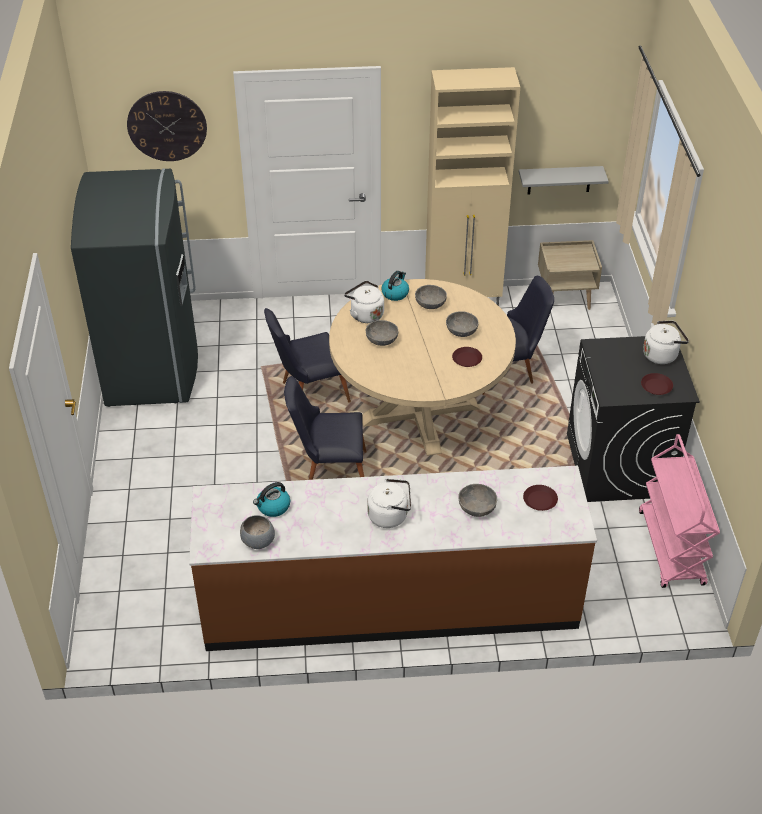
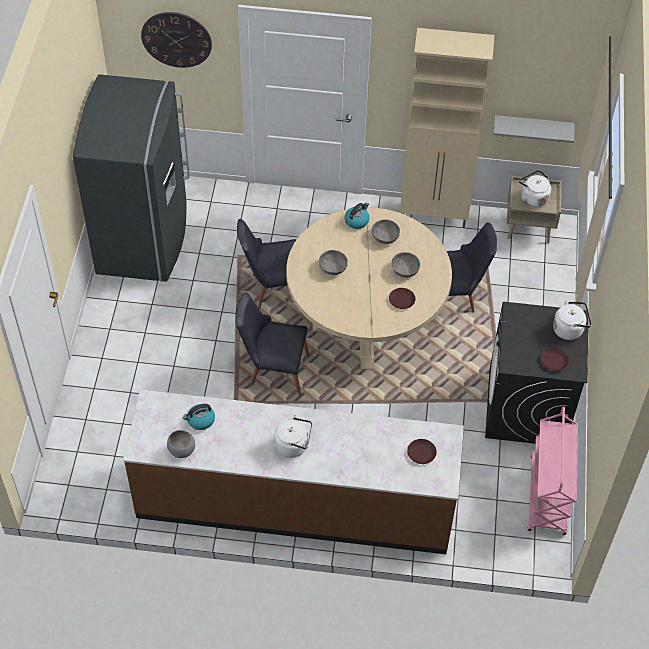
camera: 10 degrees right, 10 degrees up
(365, 314) = (325, 239): white kettle -> white kettle (533, 197)
(476, 508) = (367, 451): grey bowl -> none

